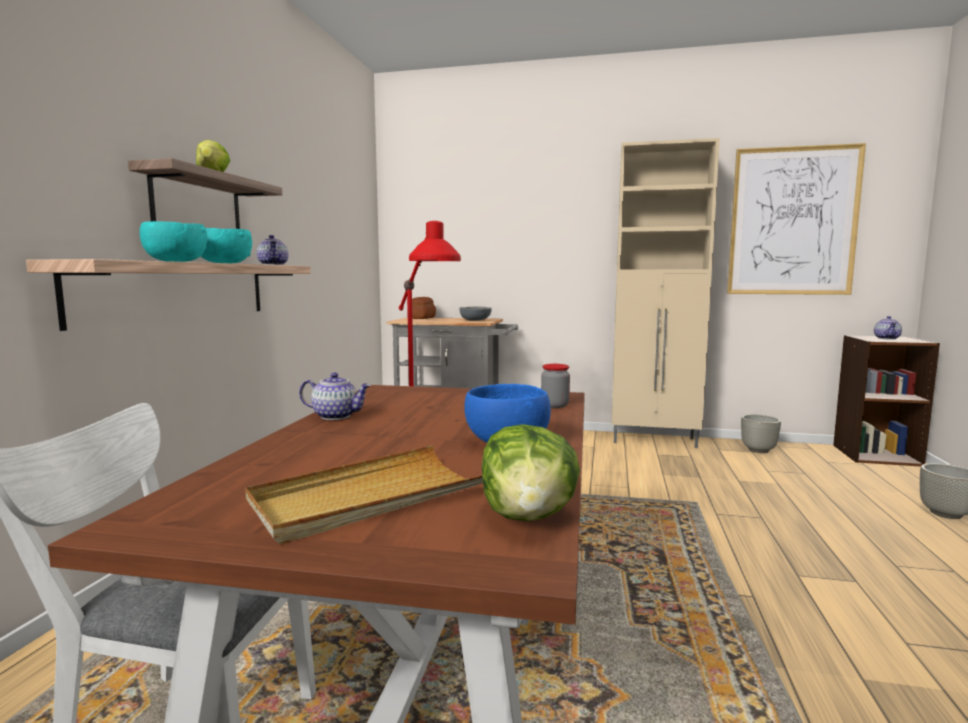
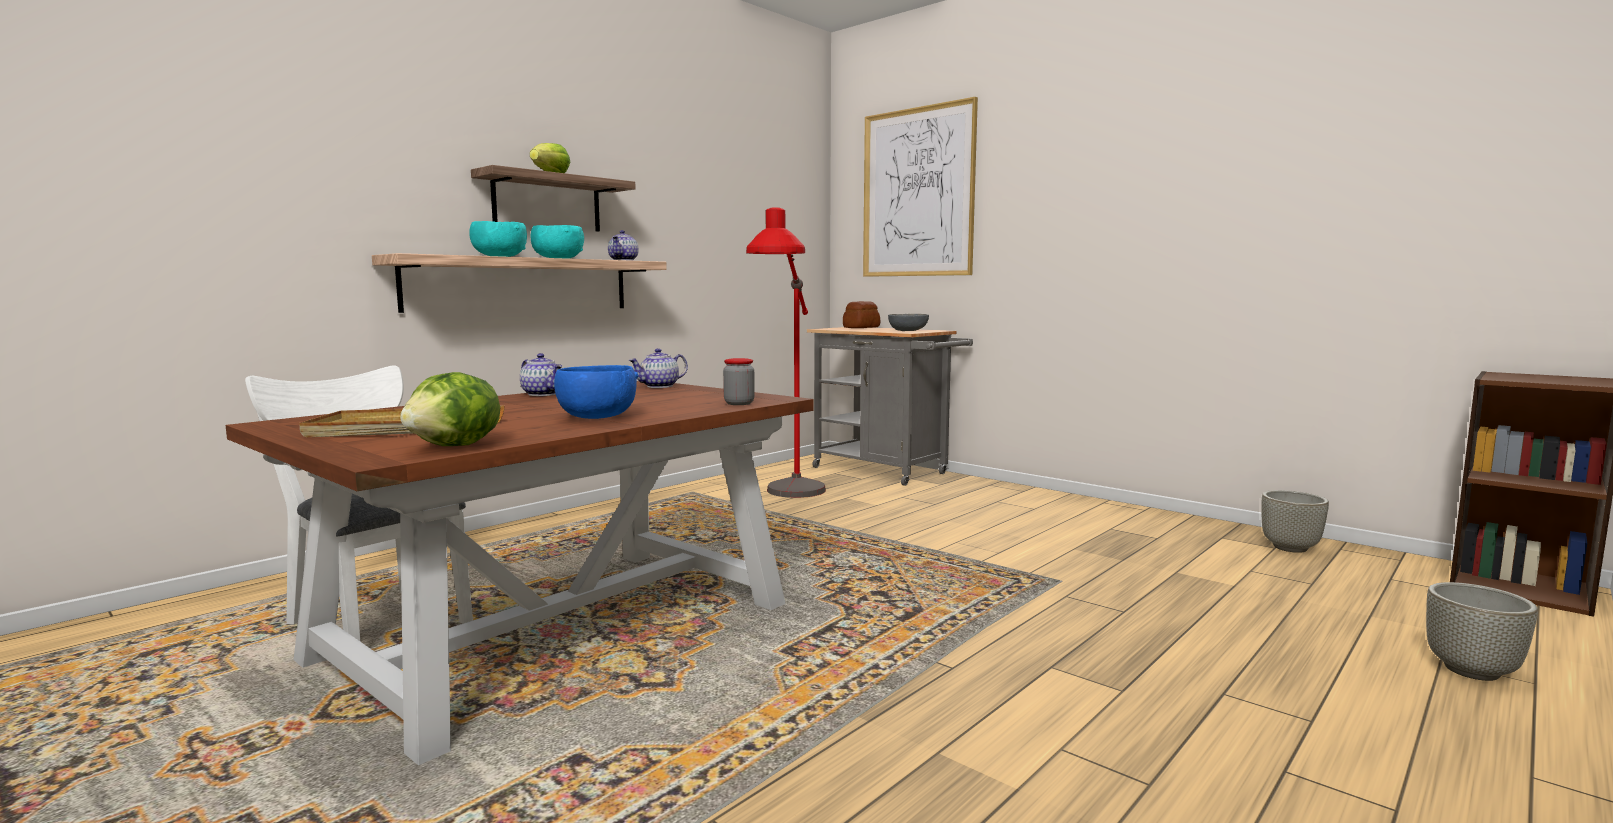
camera: 30 degrees right, 0 degrees up
(655, 441) = (1138, 514): beige cabinet -> none
(792, 222) = (1388, 178): picture -> picture (918, 193)
(887, 338) = (1545, 378): teapot -> teapot (659, 386)

